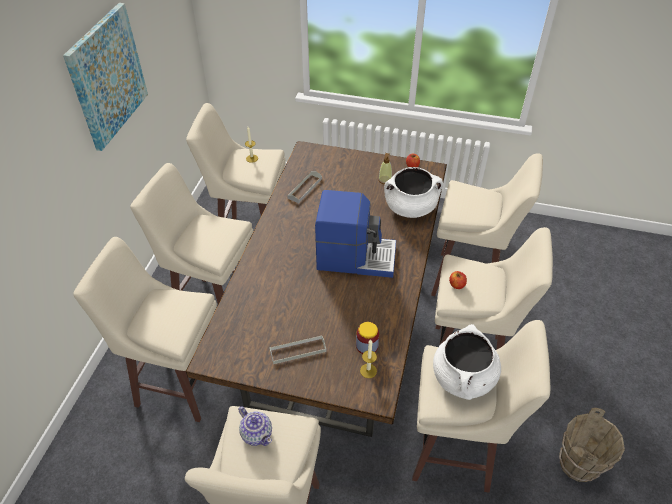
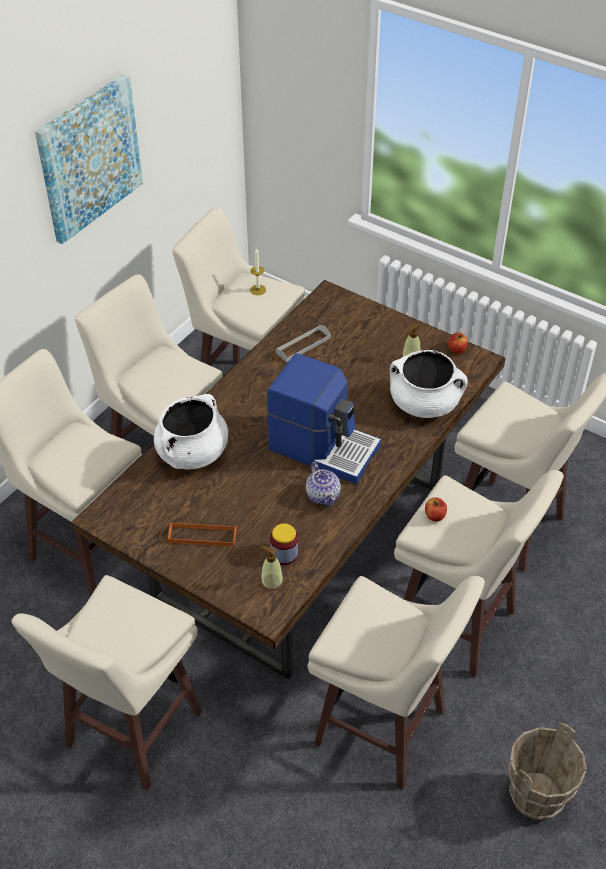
camera: 20 degrees right, 0 degrees up
(256, 433) = (119, 611): teapot -> teapot (323, 495)
(298, 351) = (202, 536): grey tray -> orange tray
(368, 371) = (271, 582): candle -> soap dispenser
(463, 378) = (382, 625): white cooking pot -> white cooking pot (192, 453)

